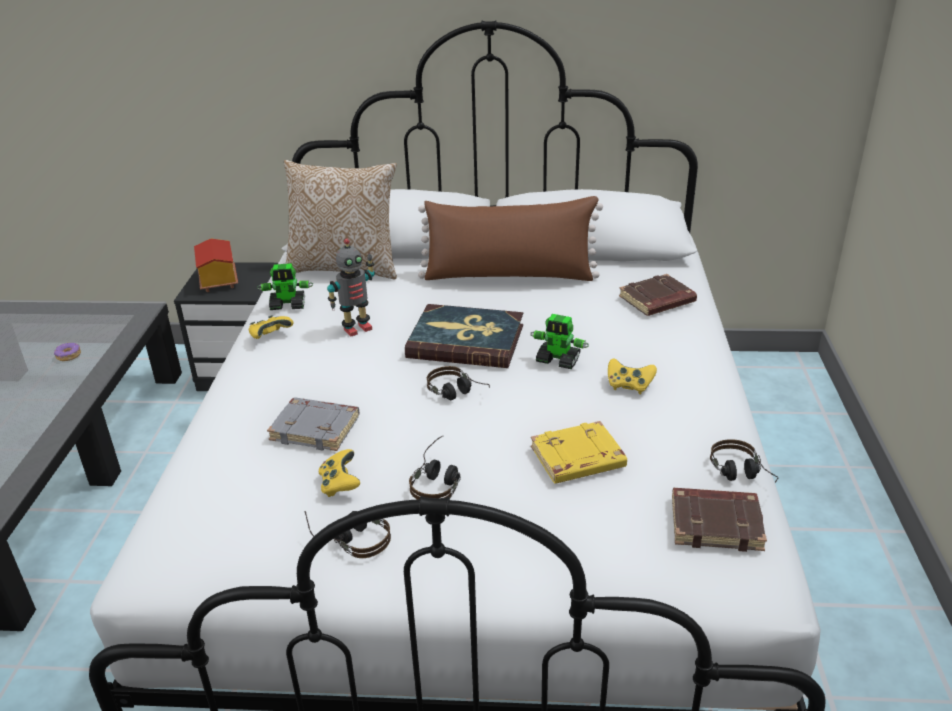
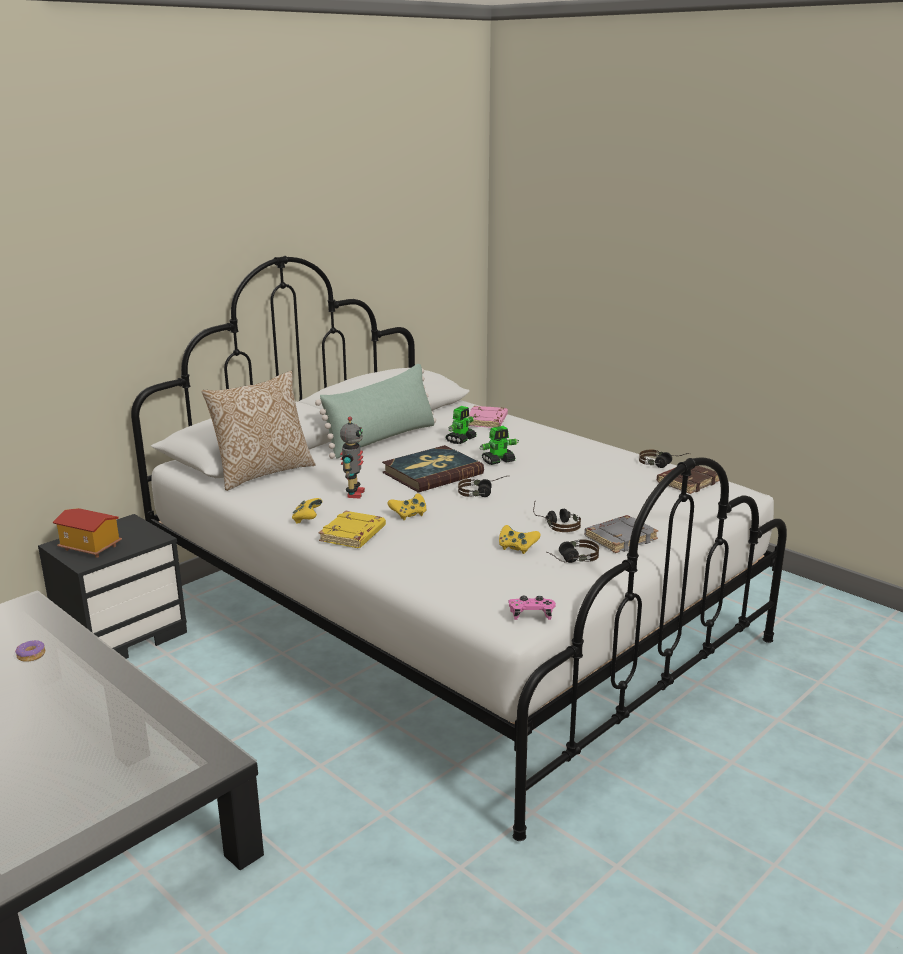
camera: 50 degrees left, 10 degrees down
(173, 578) = (531, 615): none -> pink game controller
(288, 305) = (276, 503): toy robot -> toy robot (461, 440)
(316, 428) = (448, 537): grey book -> grey book (620, 538)
(509, 276) = (382, 439): brown pillow -> green pillow
(577, 459) = (594, 489): yellow book -> yellow book (353, 535)
(629, 386) = (552, 456): yellow game controller -> yellow game controller (408, 515)
(657, 301) = (487, 421): brown book -> pink book

